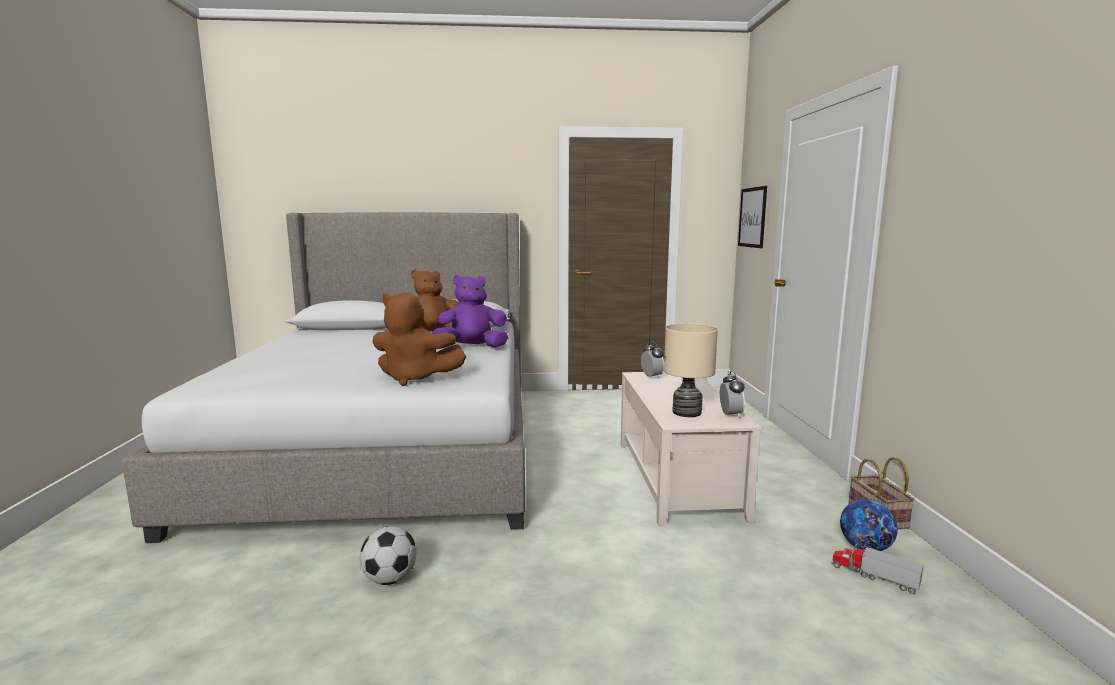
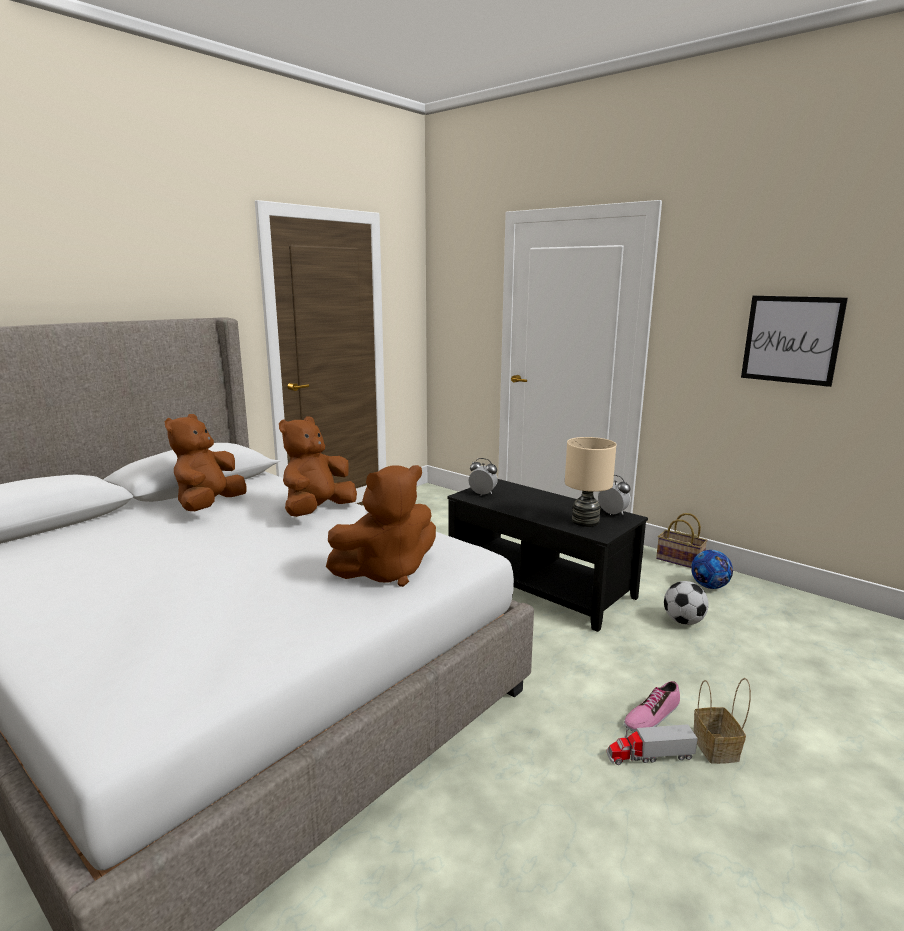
camera: 45 degrees left, 5 degrees up
(390, 579) = (515, 811): football -> football (683, 621)
(472, 348) = (317, 511): purple plush toy -> brown plush toy
(581, 592) = (651, 715): none -> shoe
(585, 642) = (717, 749): none -> basket
(676, 478) = (538, 584): beige coffee table -> black coffee table
(752, 217) = (456, 312): picture -> picture (791, 339)
(873, 576) = (740, 603): toy truck -> toy truck (649, 755)

